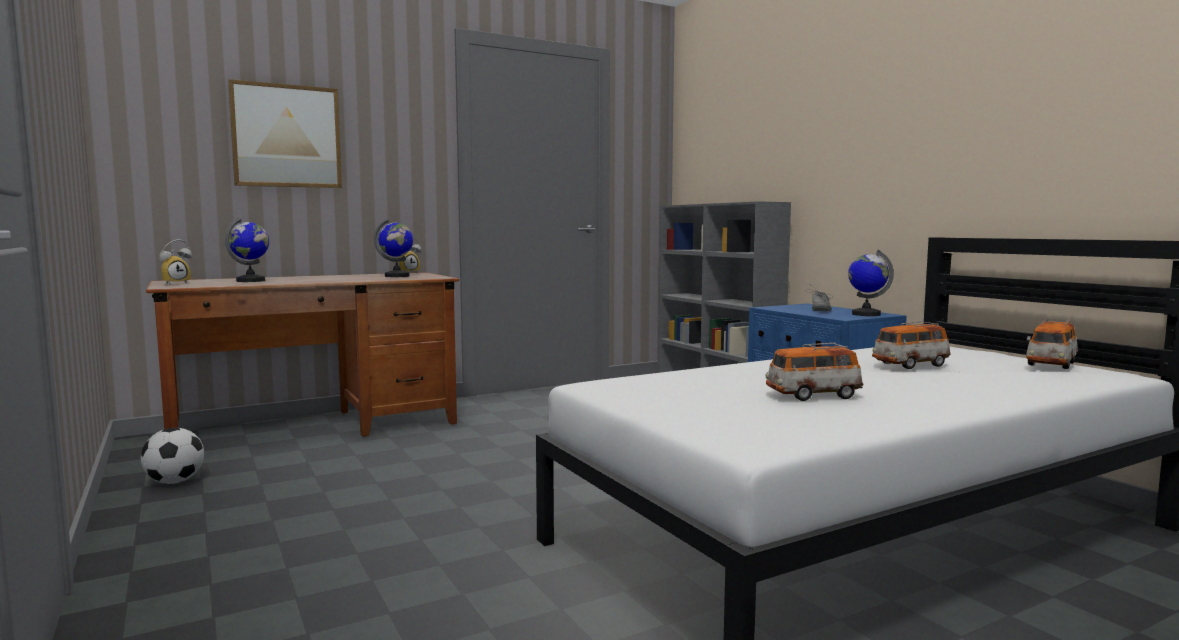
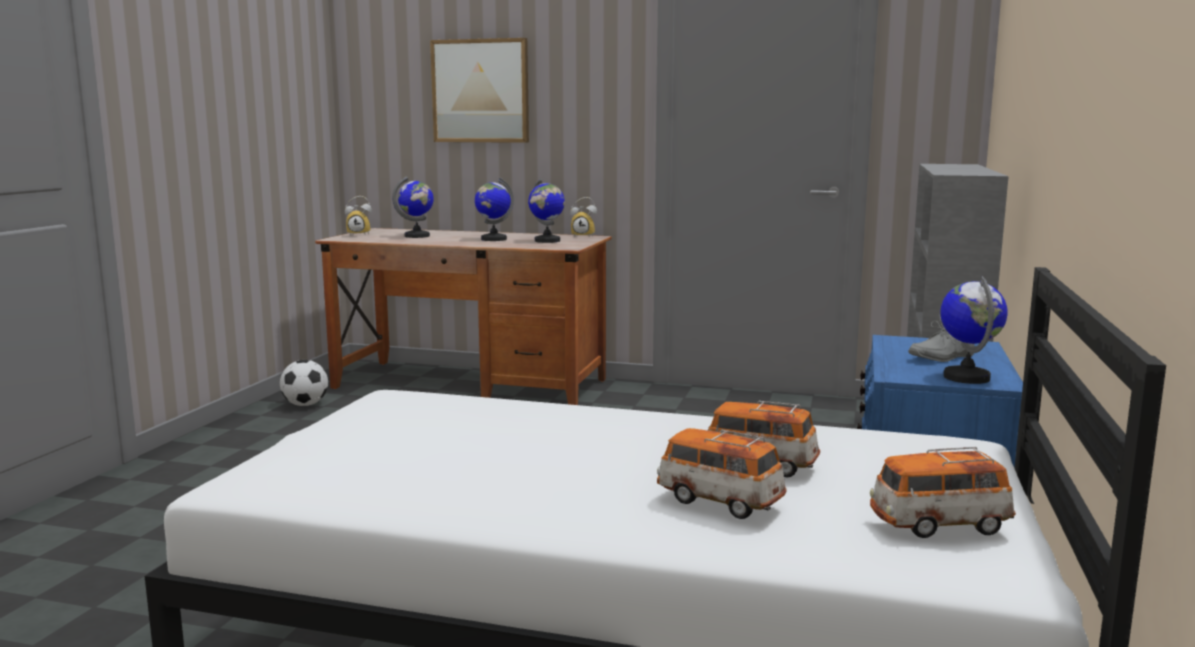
camera: 45 degrees right, 5 degrees up
(343, 278) = (493, 239): none -> globe
(812, 395) = (481, 462): toy car -> toy car (719, 501)

